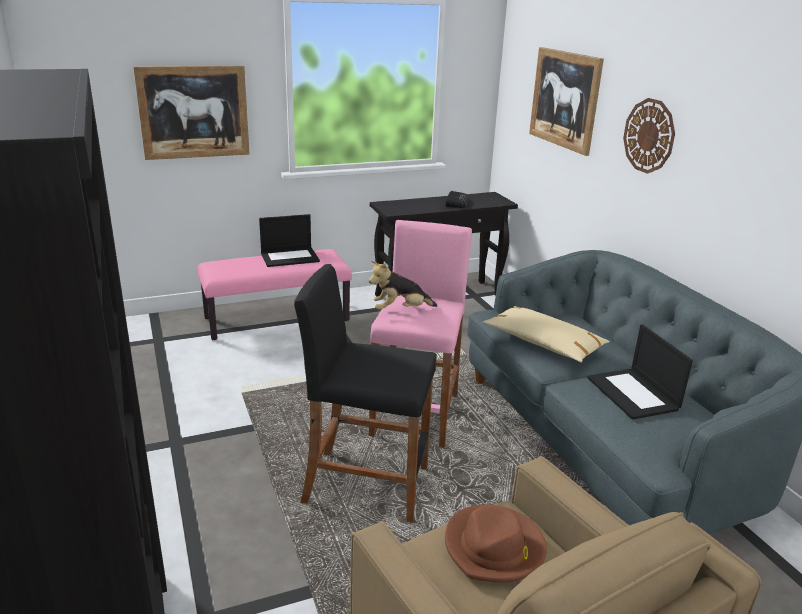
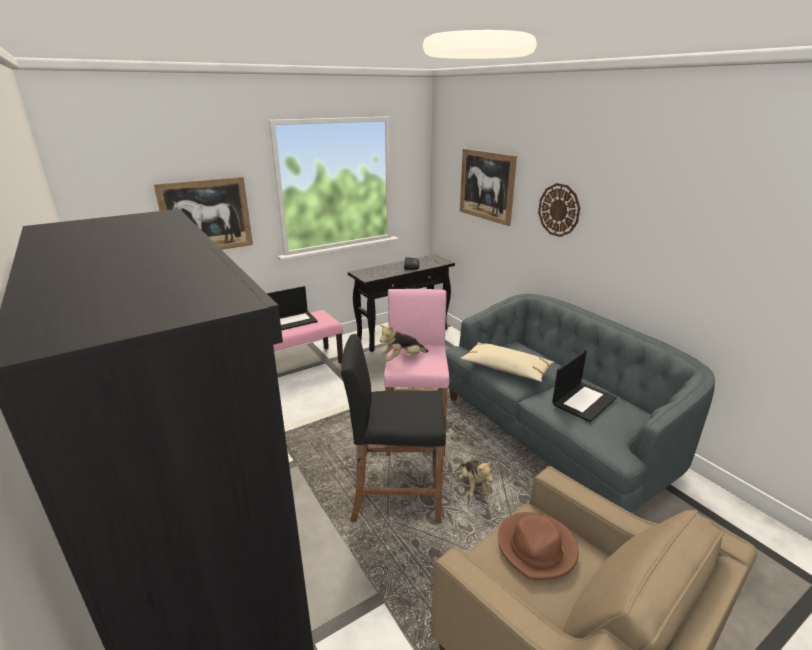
camera: 10 degrees left, 0 degrees up
(470, 487) = (473, 485): none -> plush toy
(634, 394) = (583, 401): laptop -> laptop turned 105 degrees counterclockwise

